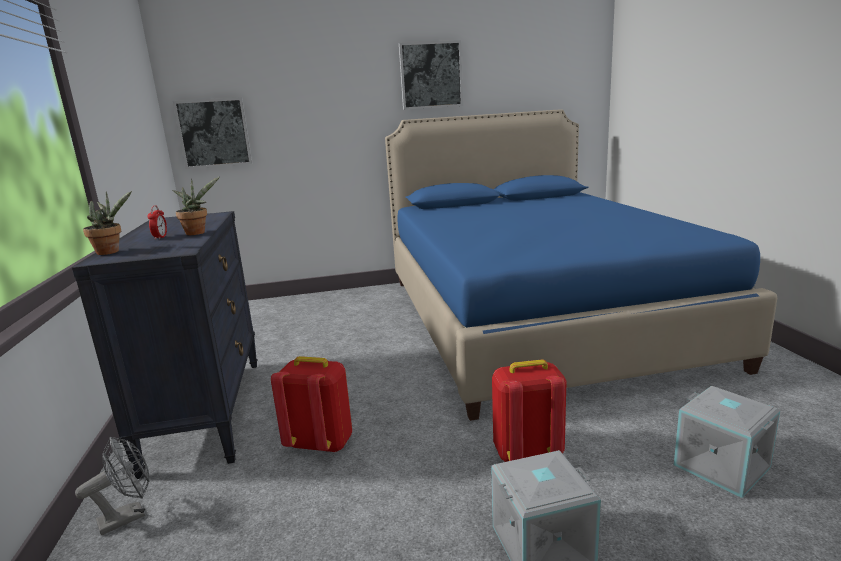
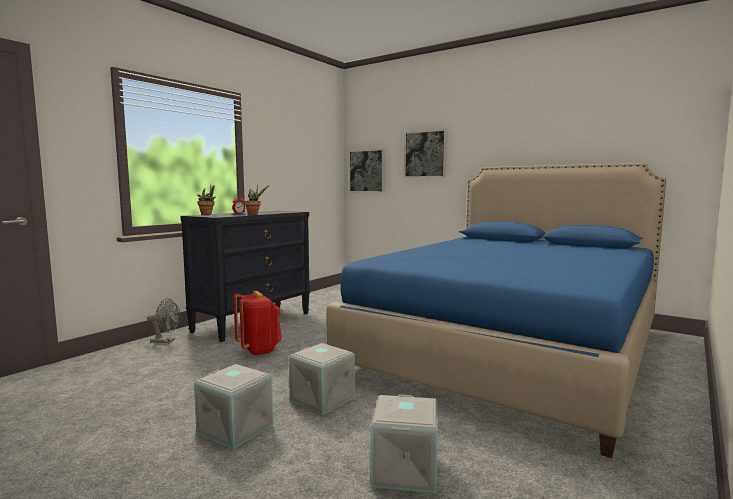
camera: 45 degrees right, 10 degrees down
(431, 75) = (516, 131): picture -> picture (425, 154)
(527, 453) = (321, 399): red backpack -> grey storage box

